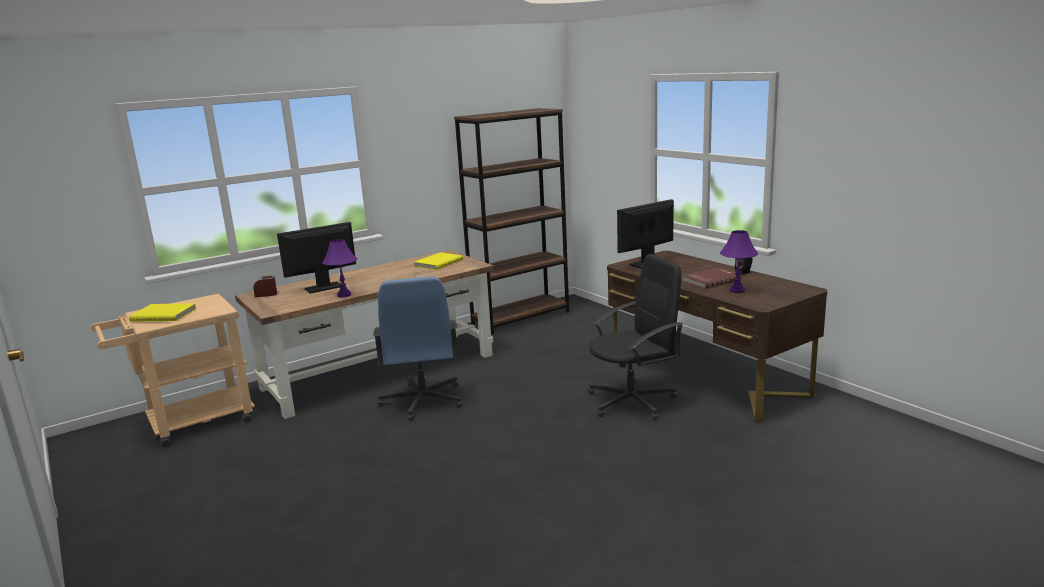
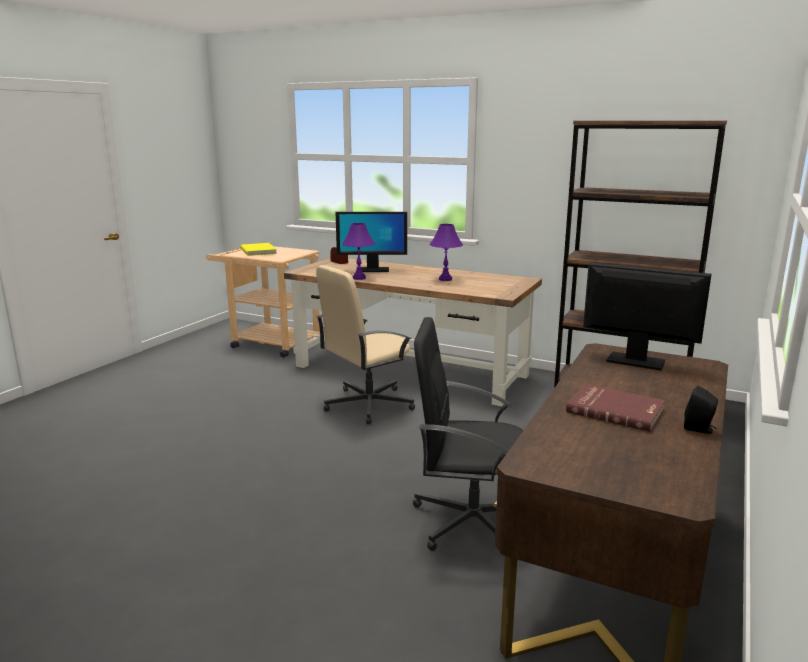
camera: 60 degrees right, 0 degrees up
(324, 288) = (372, 270): monitor -> monitor turned 150 degrees clockwise
(422, 401) = (367, 405): blue office chair -> beige office chair
(438, 263) = (489, 283): yellow book -> none
(633, 401) = (470, 521): black office chair -> black office chair turned 150 degrees clockwise
(737, 290) = (587, 436): purple table lamp -> purple table lamp (445, 279)

